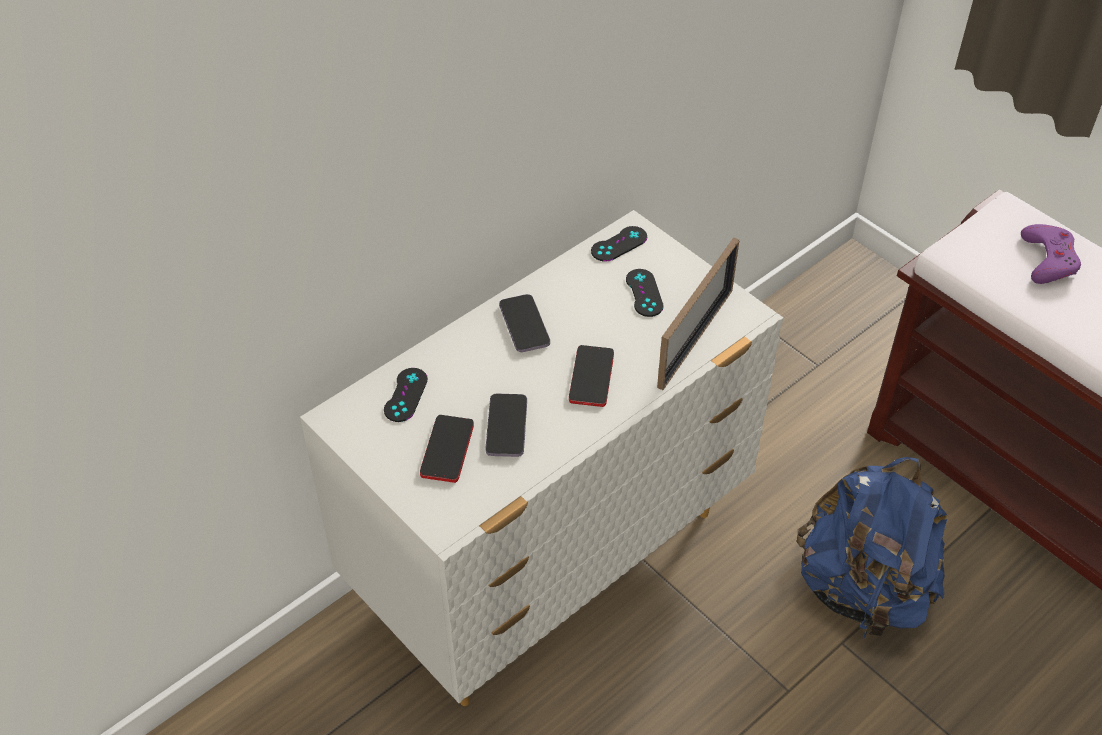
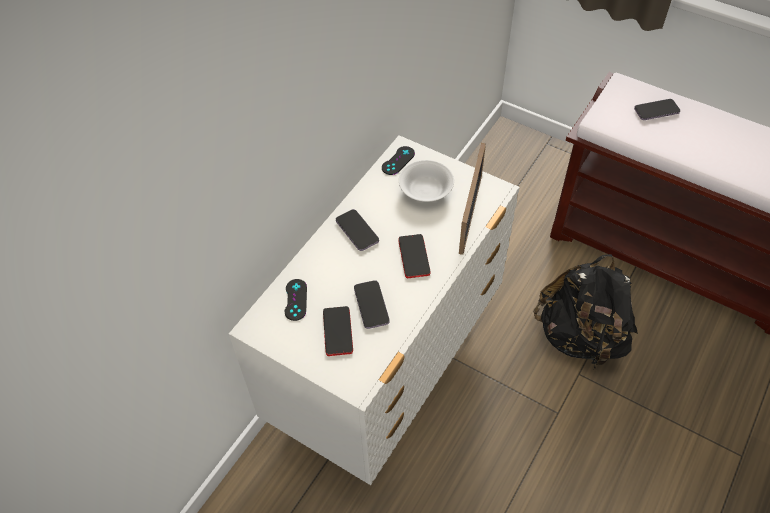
camera: 15 degrees left, 5 degrees up
(644, 293) = (426, 190): black game controller -> white bowl
(863, 589) = (580, 337): blue backpack -> black backpack
(1048, 259) = (656, 111): purple game controller -> phone

